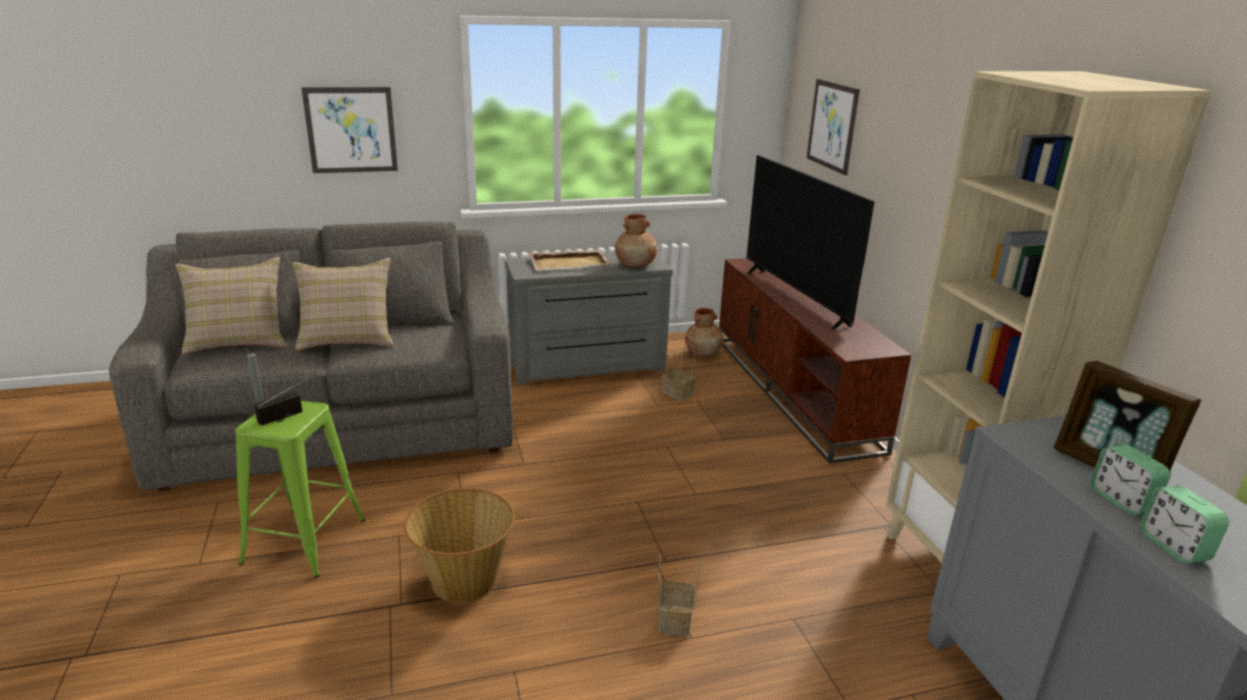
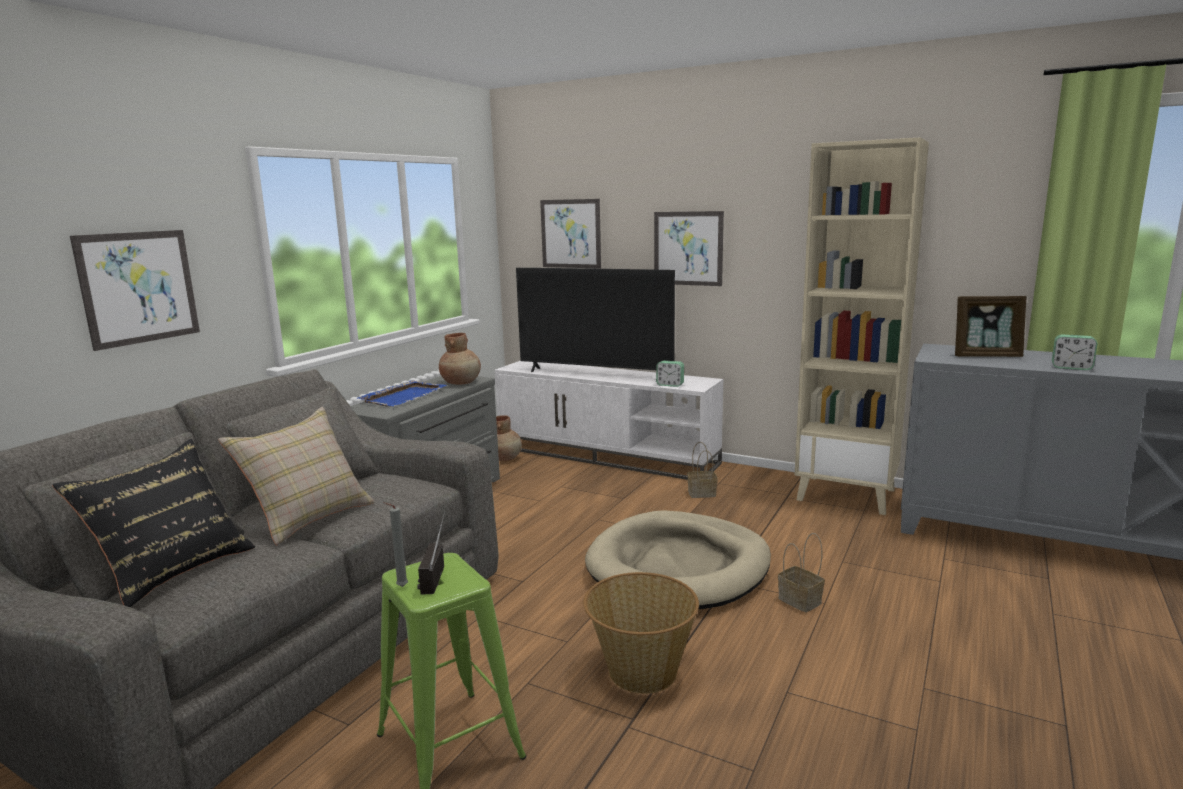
camera: 45 degrees left, 10 degrees down
(238, 341) = (172, 569): beige pillow -> black pillow
(570, 263) = (404, 396): beige tray -> blue tray
(643, 525) = (678, 567): none -> beige dog bed
(678, 393) = (539, 487): basket -> basket (702, 493)
(795, 391) = (607, 455): brown tv stand -> white tv stand
(918, 176) = (688, 248): none -> picture
(1121, 500) = (1021, 362): alarm clock -> alarm clock (670, 385)

